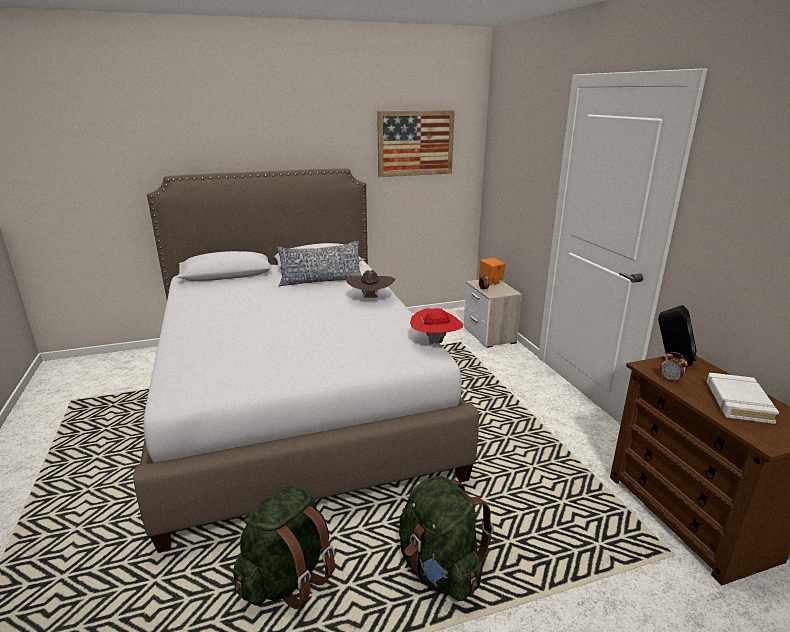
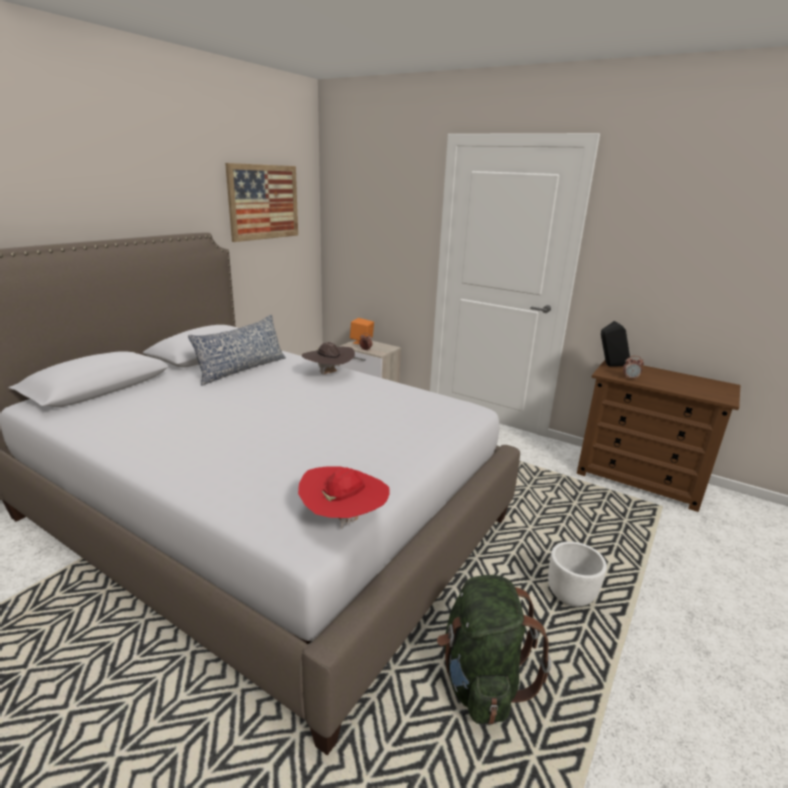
camera: 40 degrees left, 0 degrees up
(436, 342) = (454, 397): red hat -> red hat (344, 520)
(440, 569) = (570, 595): green backpack -> white planter
(737, 402) = (677, 381): white book -> none

